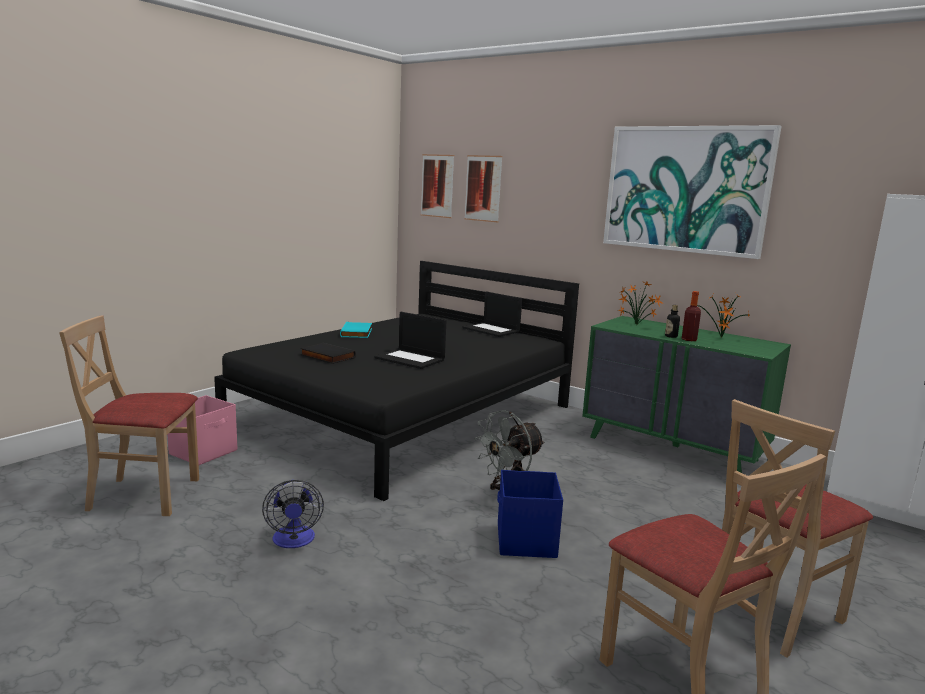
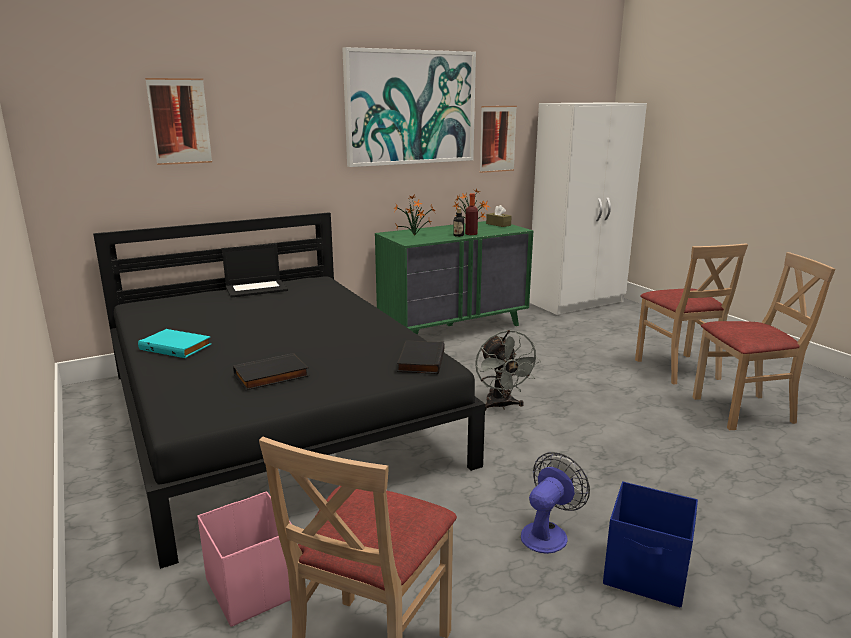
camera: 65 degrees left, 5 degrees up
(294, 541) = (548, 532): fan -> fan turned 60 degrees counterclockwise
(386, 386) = (420, 360): none -> black book
(411, 359) = (331, 337): laptop -> none
(437, 186) = (95, 123): picture -> picture (497, 139)
(525, 541) = (580, 417): blue storage box -> blue storage box (647, 574)
(764, 345) = (498, 224): none -> brown tissue box

